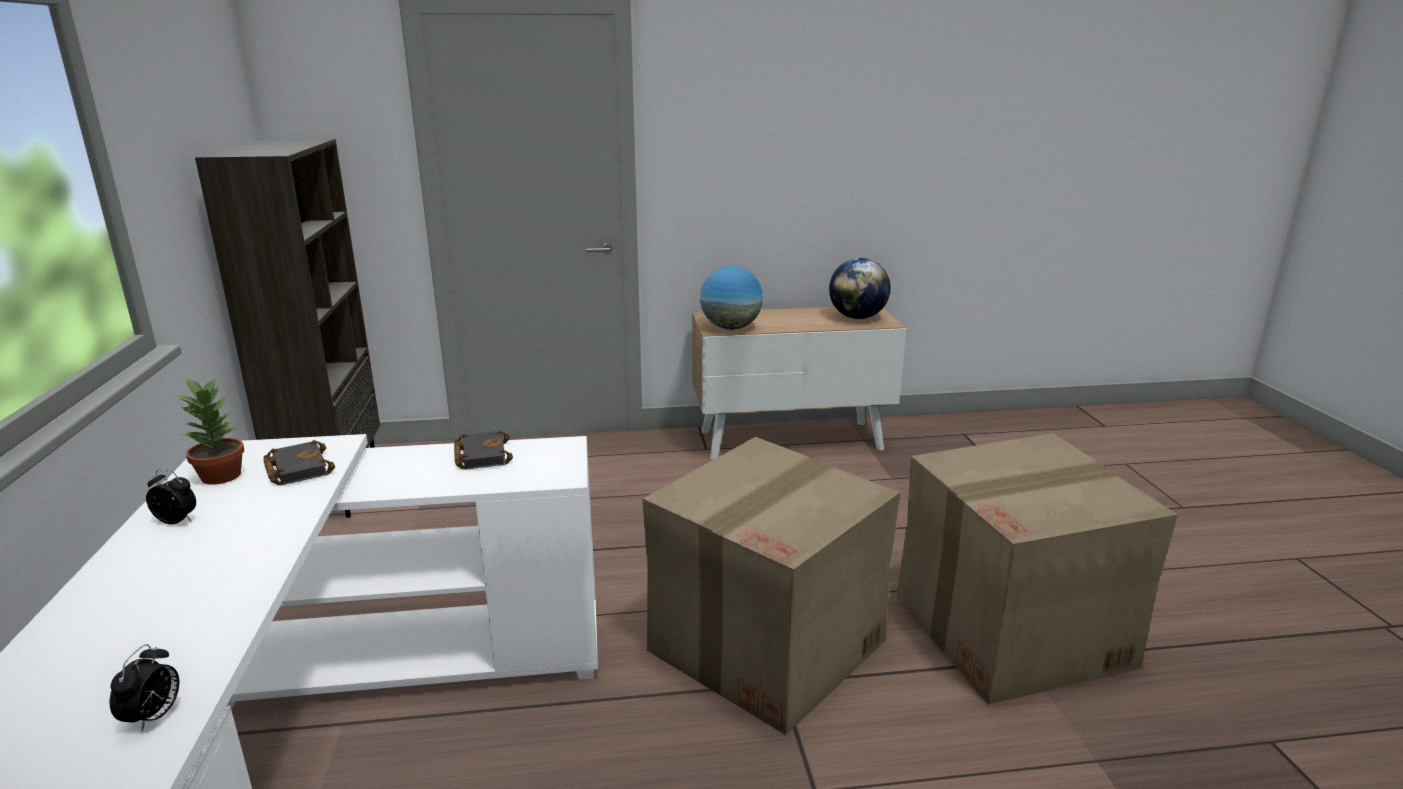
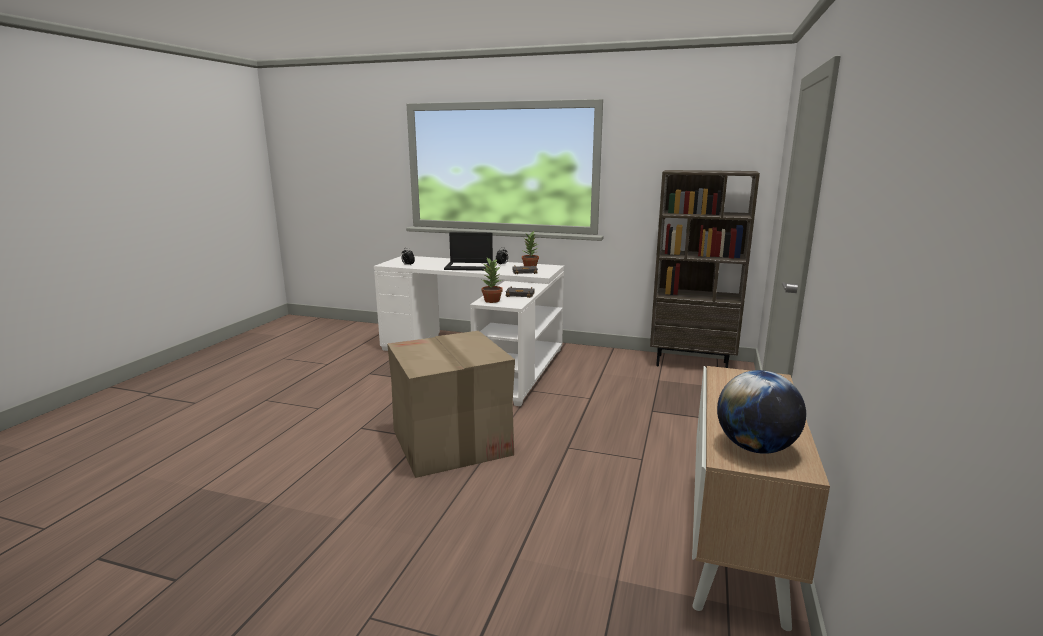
camera: 115 degrees right, 5 degrees down
(207, 565) = (469, 266): none -> laptop
(546, 471) = (492, 300): none -> potted plant
(730, 328) = (726, 378): globe -> none
(1013, 630) = (367, 530): cardboard box -> none

